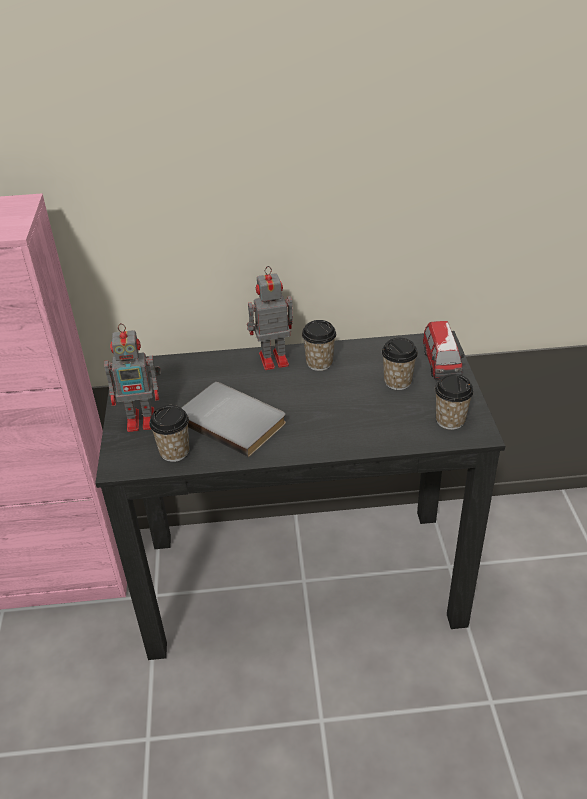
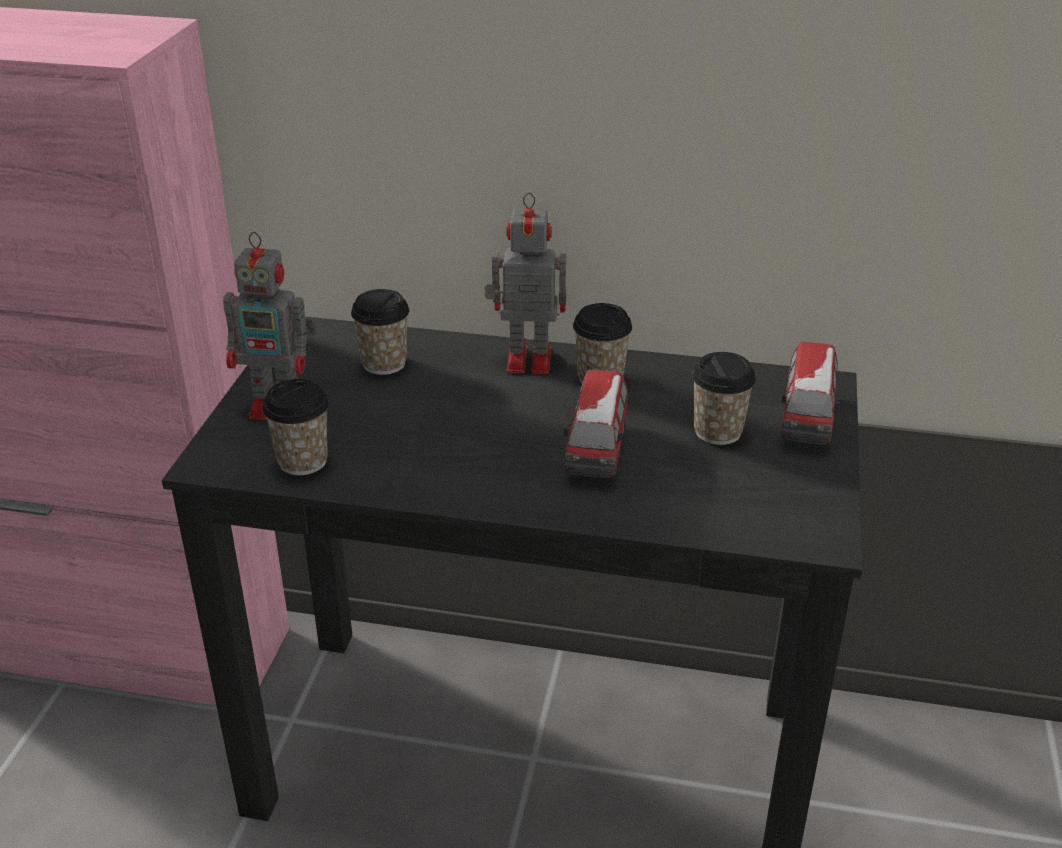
camera: 15 degrees right, 5 degrees down
(233, 420) = (419, 434): grey book -> none
(338, 408) = (597, 452): none -> toy car
(450, 420) = (780, 508): cup -> cup (384, 363)

